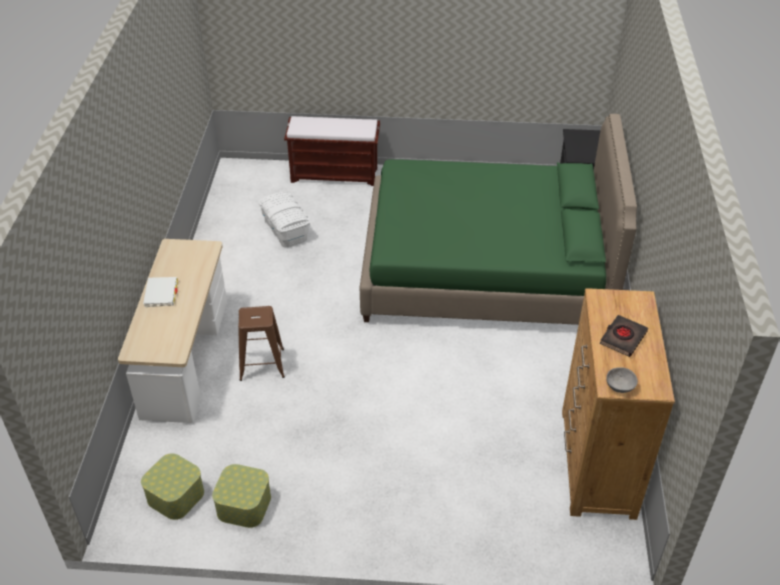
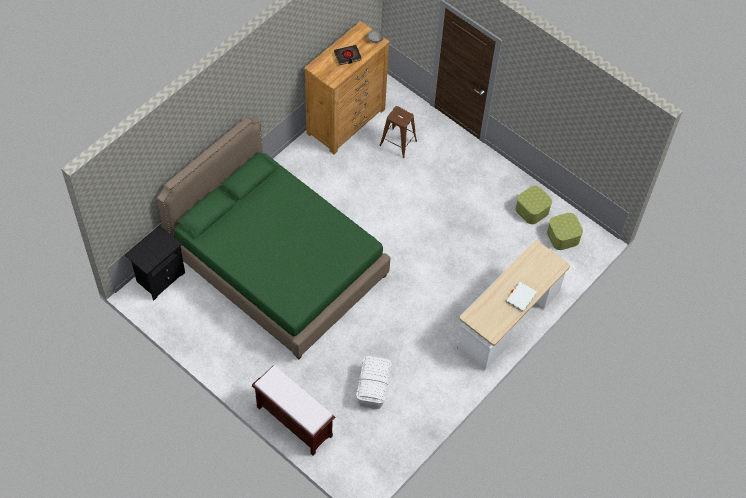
camera: 145 degrees left, 15 degrees up
(262, 364) = (467, 285): brown stool -> brown stool (398, 143)

